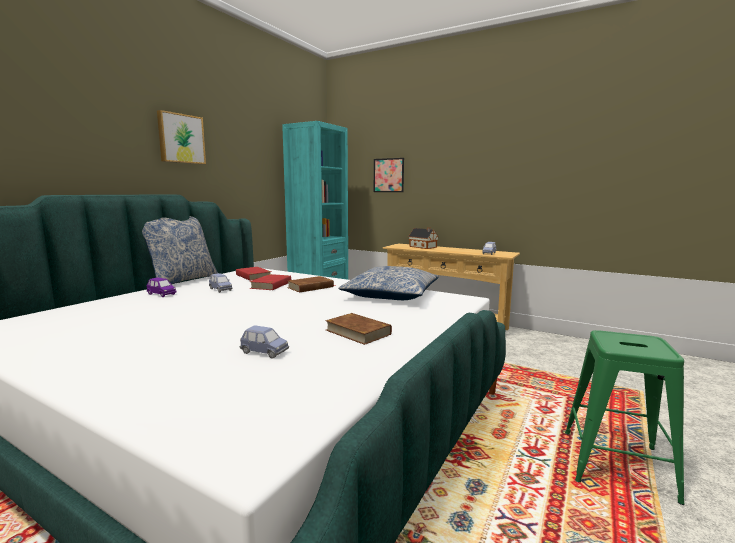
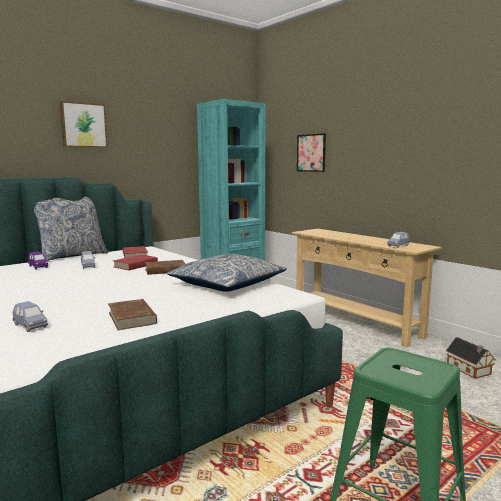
camera: 20 degrees right, 0 degrees up
(423, 247) = (336, 234): toy house -> toy house (469, 370)

